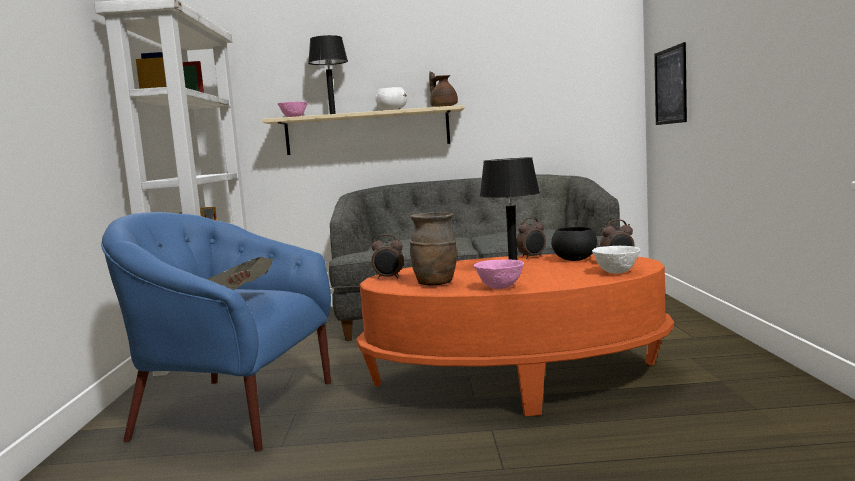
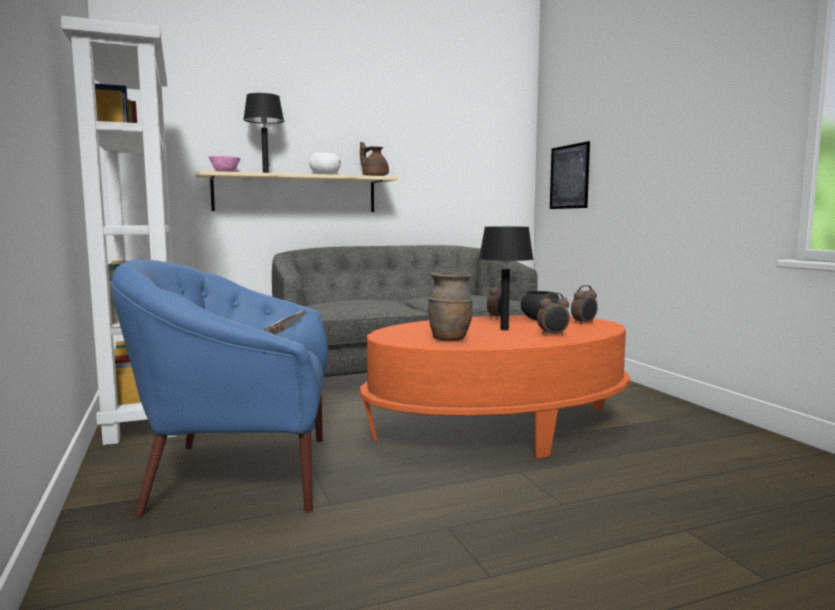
camera: 20 degrees left, 0 degrees up
(389, 278) = (392, 334): alarm clock -> alarm clock (553, 335)
(499, 287) = (517, 342): pink bowl -> none
(617, 272) = (595, 330): white bowl -> none

